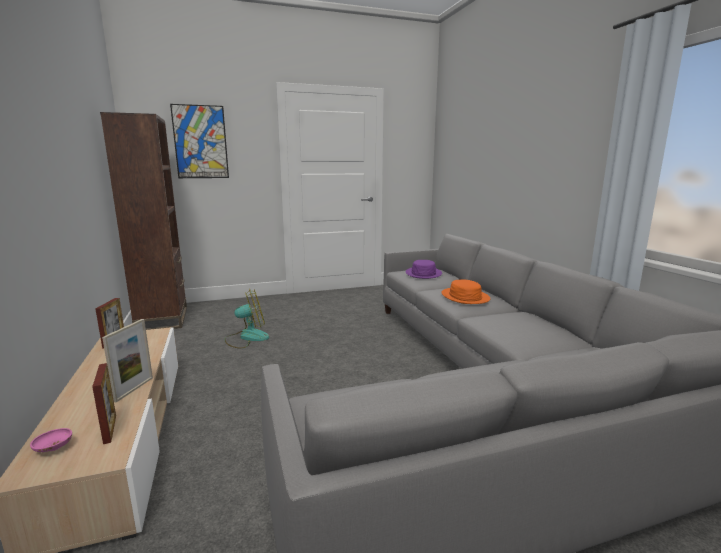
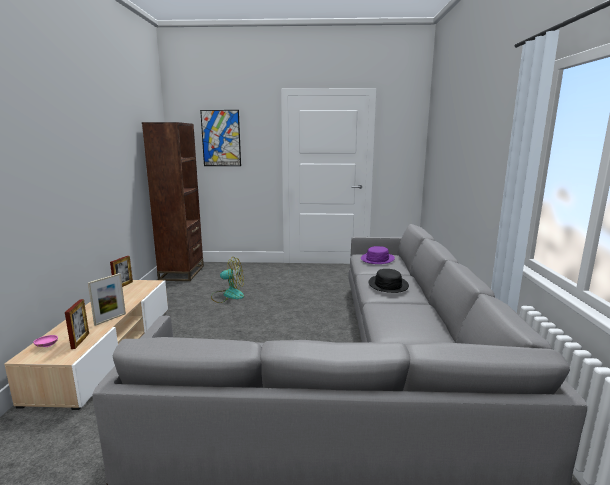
camera: 20 degrees right, 0 degrees up
(465, 297) = (388, 285): orange hat -> black hat

